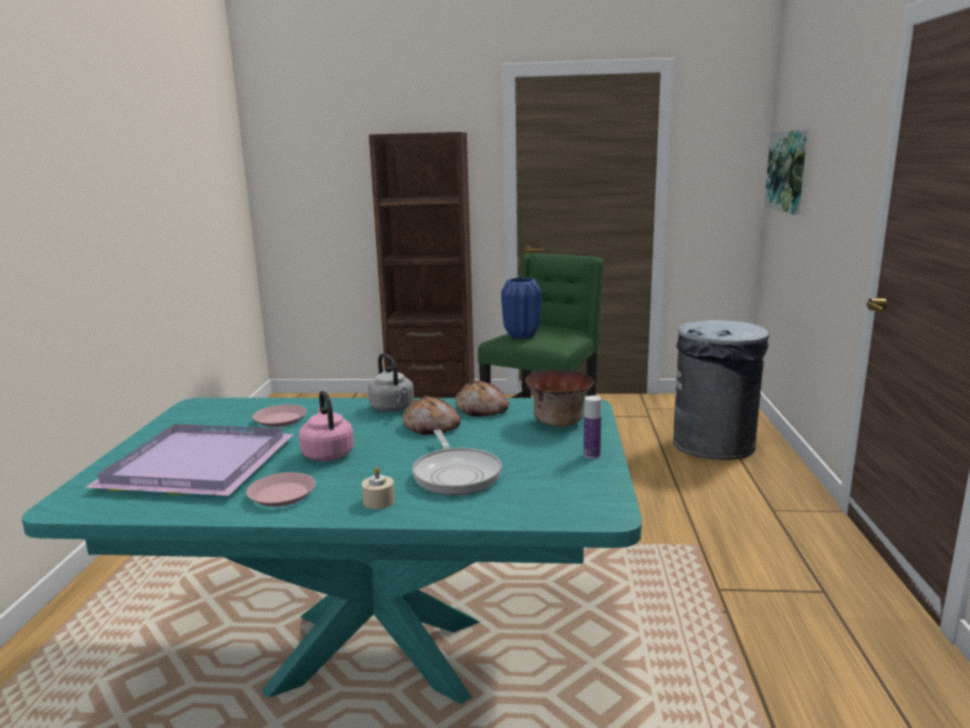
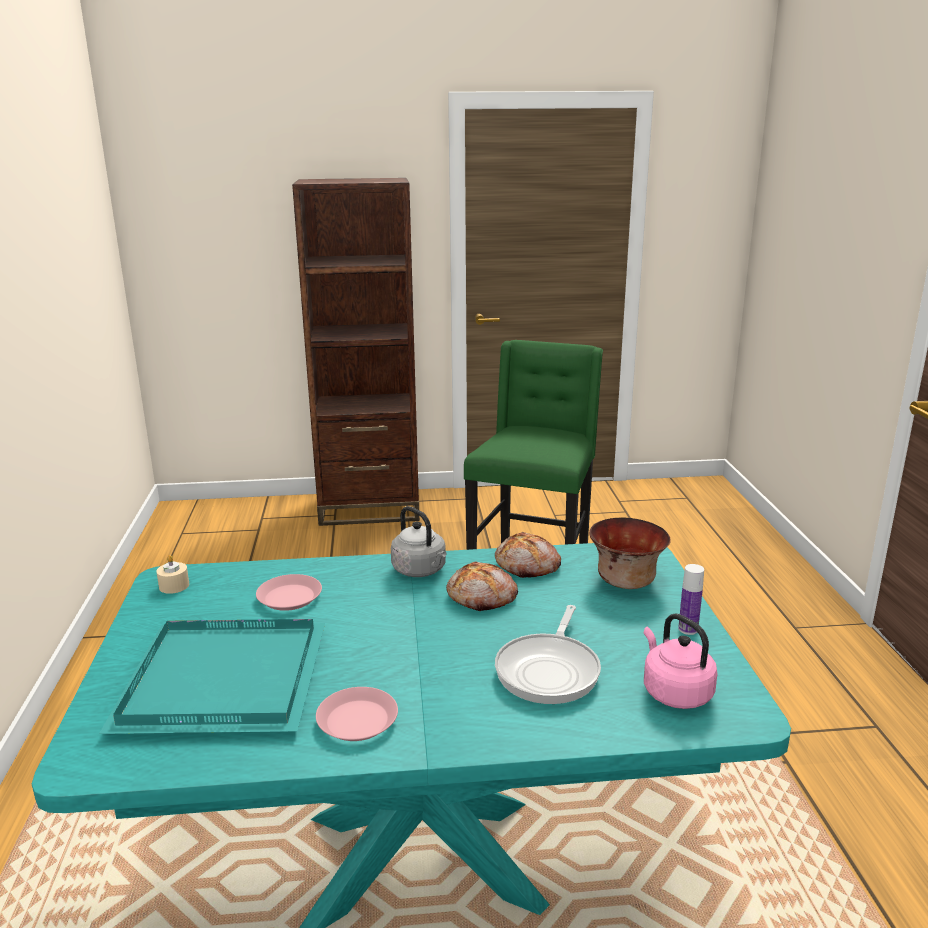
camera: 10 degrees left, 5 degrees up
(194, 466) = (219, 682): purple tray -> turquoise tray
(327, 453) = (378, 649): pink kettle -> pink kettle (674, 692)
(379, 501) = (481, 721): beige candle -> beige candle (174, 586)
(456, 474) = (549, 670): frying pan -> frying pan turned 45 degrees clockwise
(522, 335) = (513, 444): blue vase -> none
(714, 445) = (708, 546): grey trash can -> none
(788, 171) = (785, 232): picture -> none

